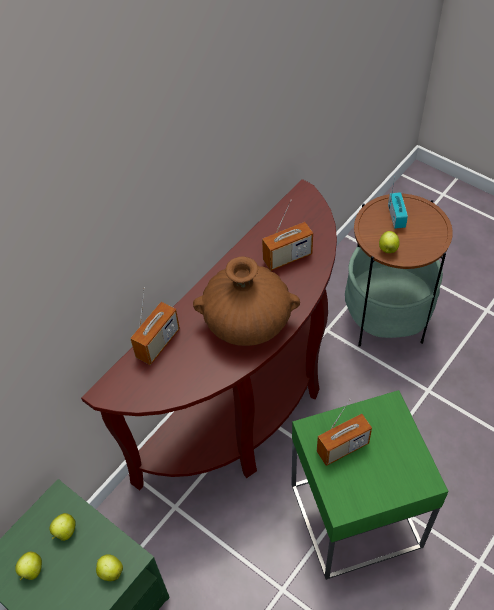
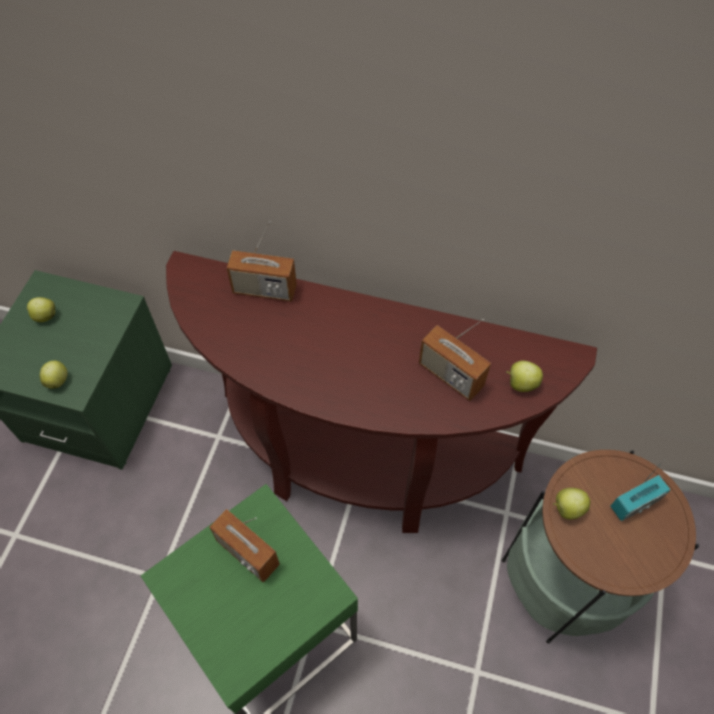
camera: 65 degrees right, 5 degrees up
(65, 532) = (89, 325): apple -> apple (520, 384)
(247, 322) = (329, 366): brown vase -> none

